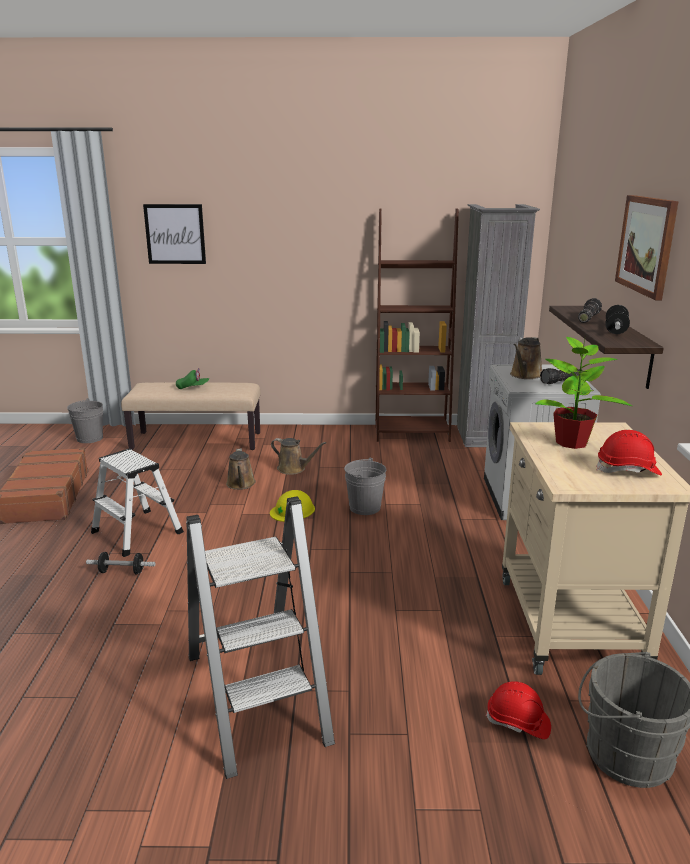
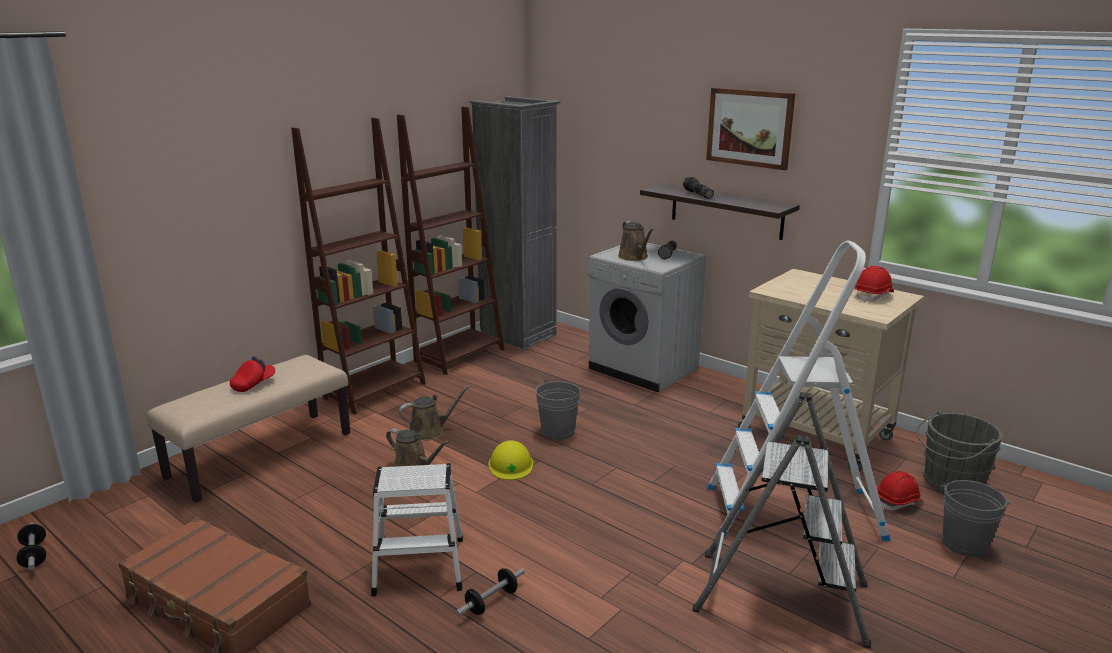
camera: 50 degrees left, 0 degrees up
(89, 438) = (99, 519): grey bucket -> grey bucket (964, 544)
(175, 234) = (161, 180): picture -> none
(193, 387) = (253, 384): green cap -> red cap
(317, 433) = (374, 391): none -> brown bookcase
(399, 659) = (792, 512): none -> white step ladder
(571, 443) = (811, 291): potted plant -> none
(615, 330) = (741, 199): dumbbell -> dumbbell (34, 555)

